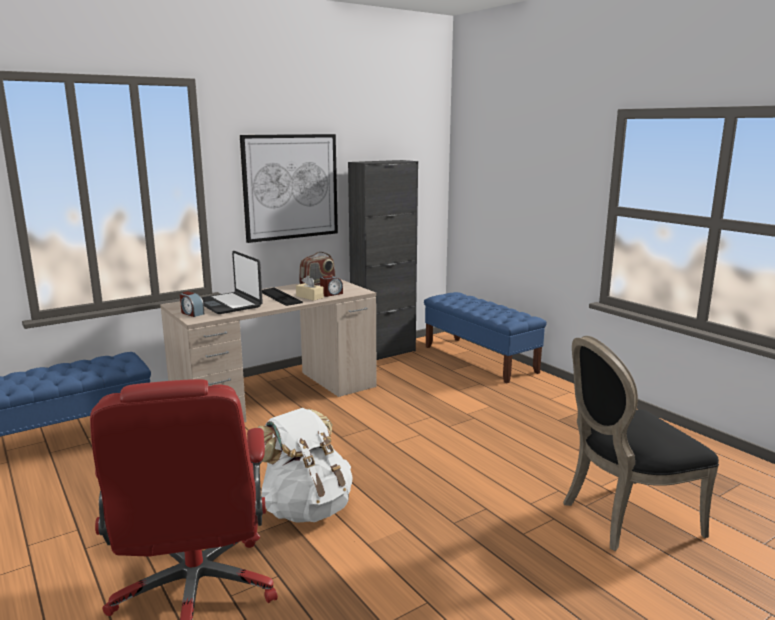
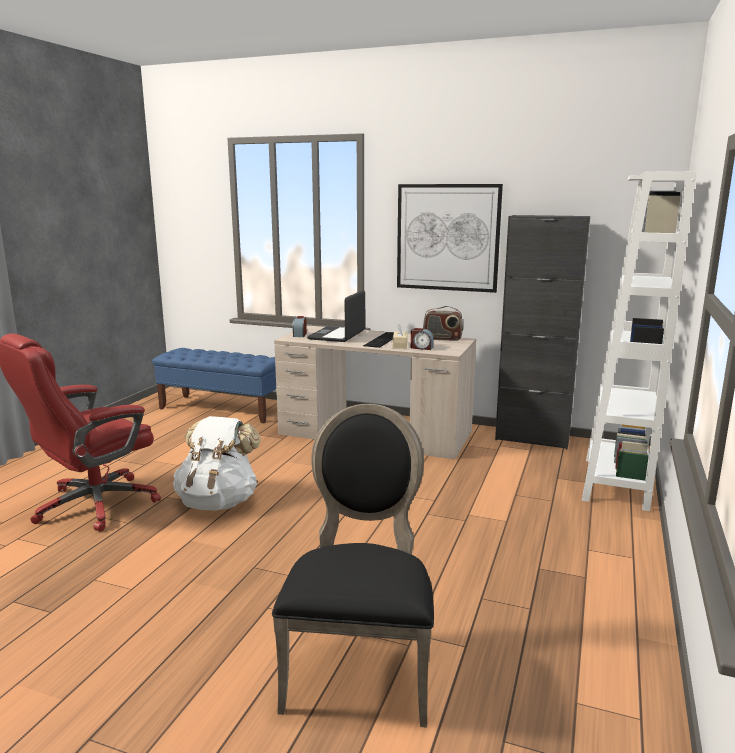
camera: 55 degrees right, 0 degrees up
(480, 359) = (615, 483): blue bench -> white bookcase
(624, 517) = (360, 665): black chair -> black chair turned 60 degrees clockwise

